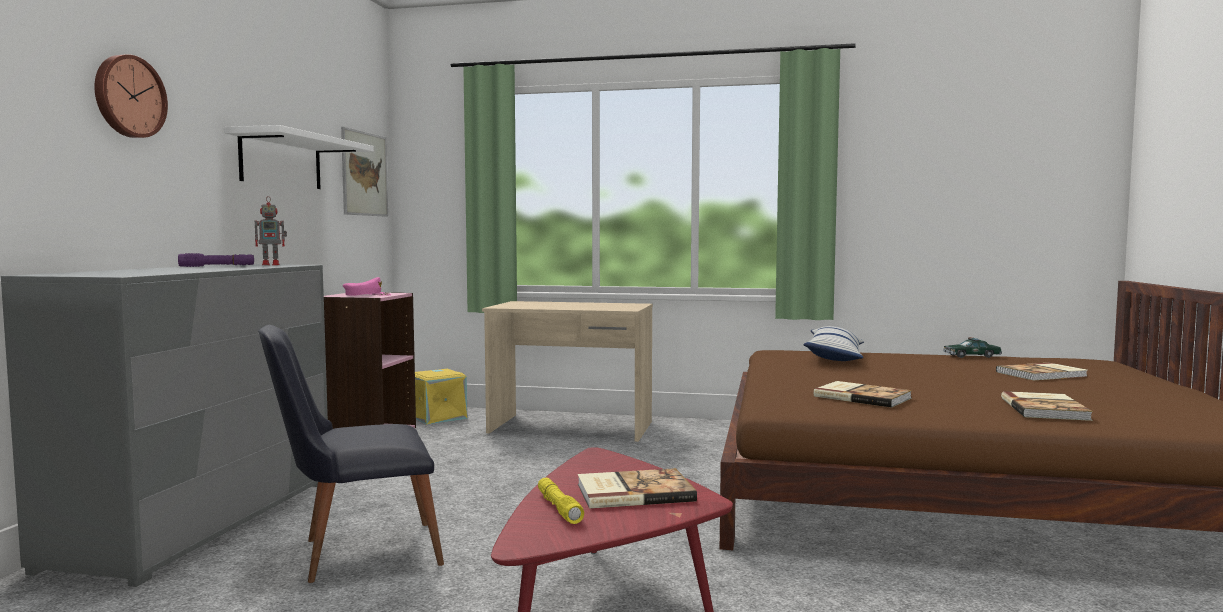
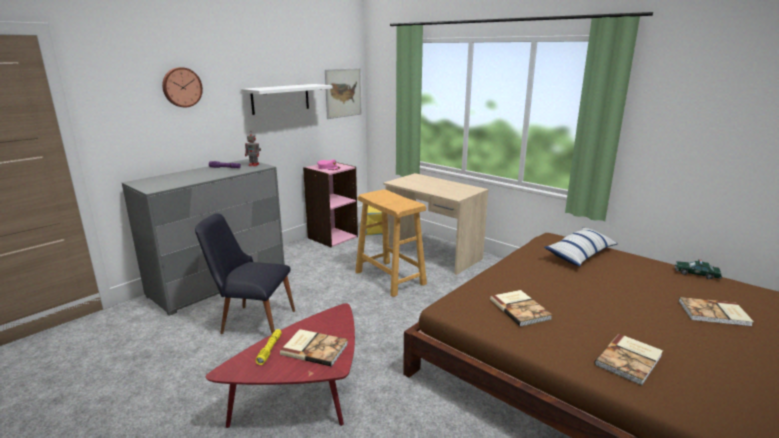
camera: 30 degrees right, 15 degrees up
(541, 460) = (390, 278): none -> beige stool

